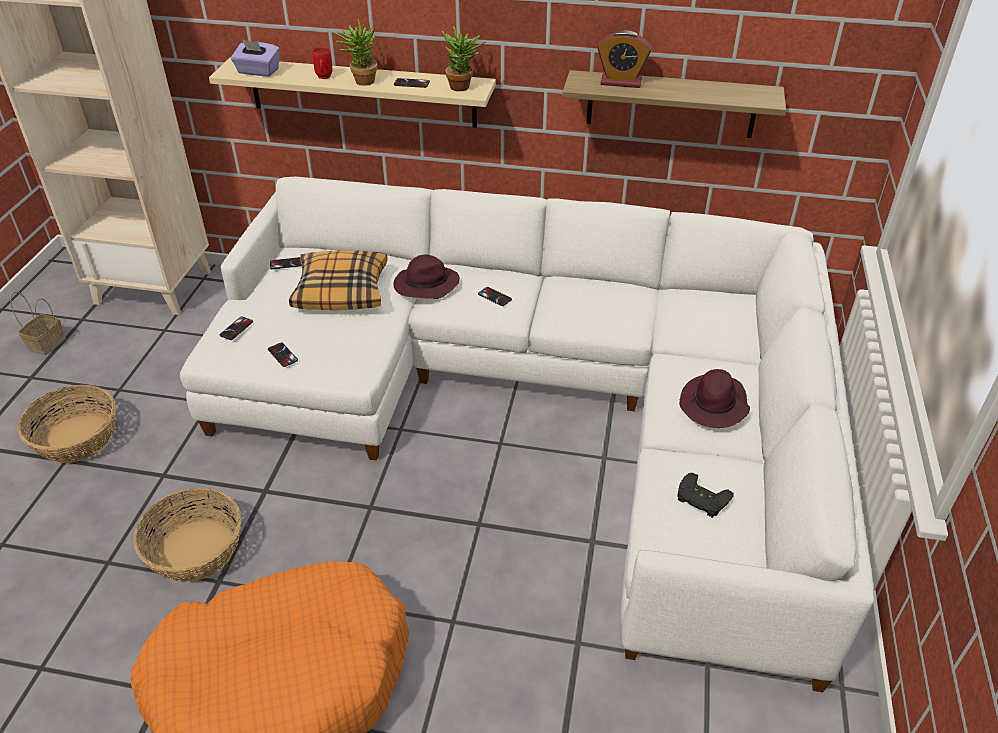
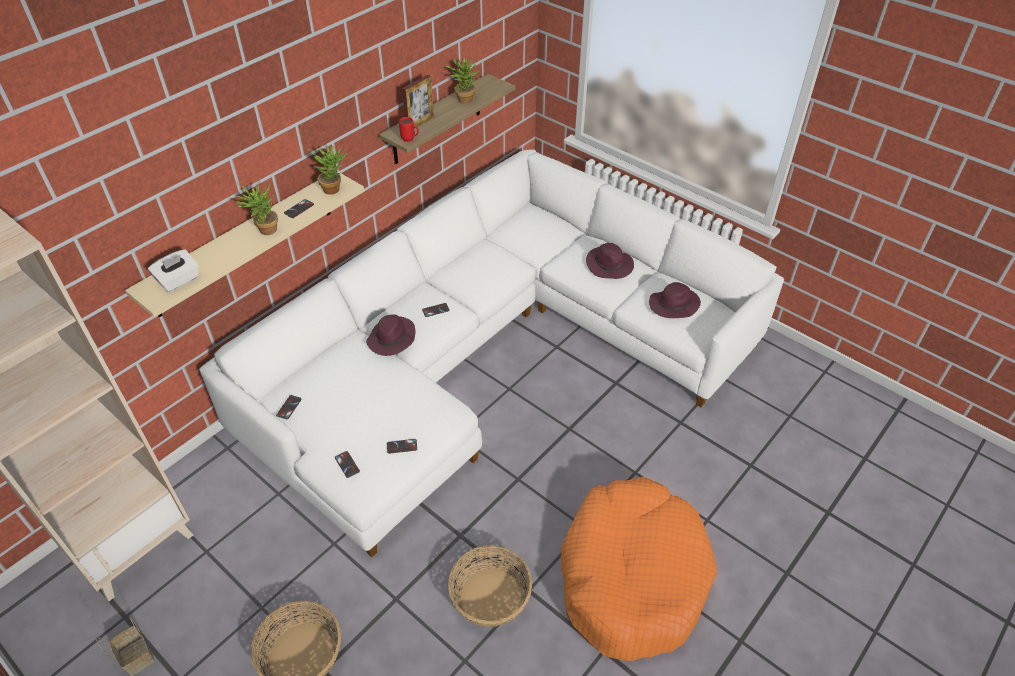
camera: 60 degrees left, 5 degrees up
(258, 72) = (179, 280): purple tissue box -> white tissue box
(324, 78) = (236, 248): red mug -> red mug (410, 140)
(341, 290) = (357, 386): pillow -> none
(621, 82) = (420, 122): alarm clock -> picture frame
(700, 500) = (673, 306): black game controller -> purple hat
(705, 89) = (463, 98): none -> potted plant

